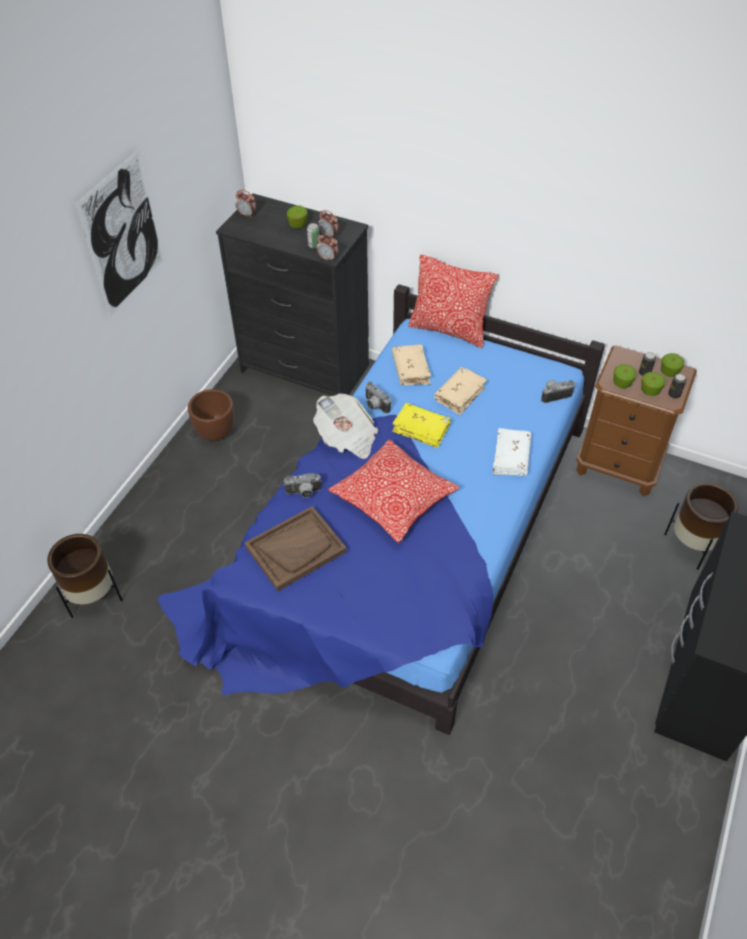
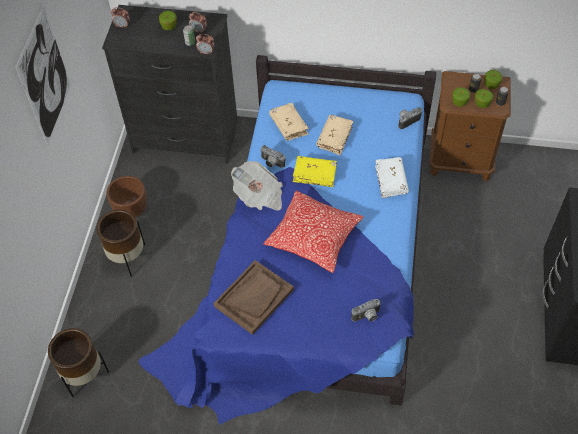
camera: 15 degrees left, 5 degrees up
(303, 493) = (243, 250): camera -> camera (367, 317)
(449, 330) = (307, 83): pillow -> none
(691, 546) = (532, 212): brown planter -> brown planter (127, 258)

